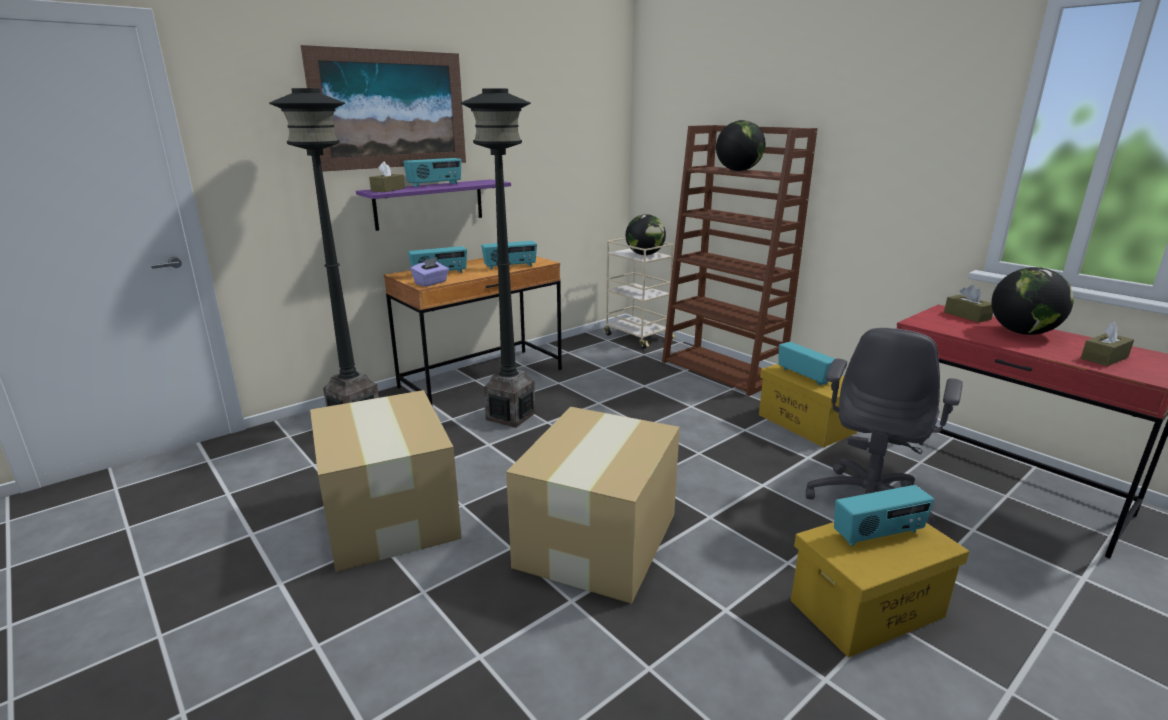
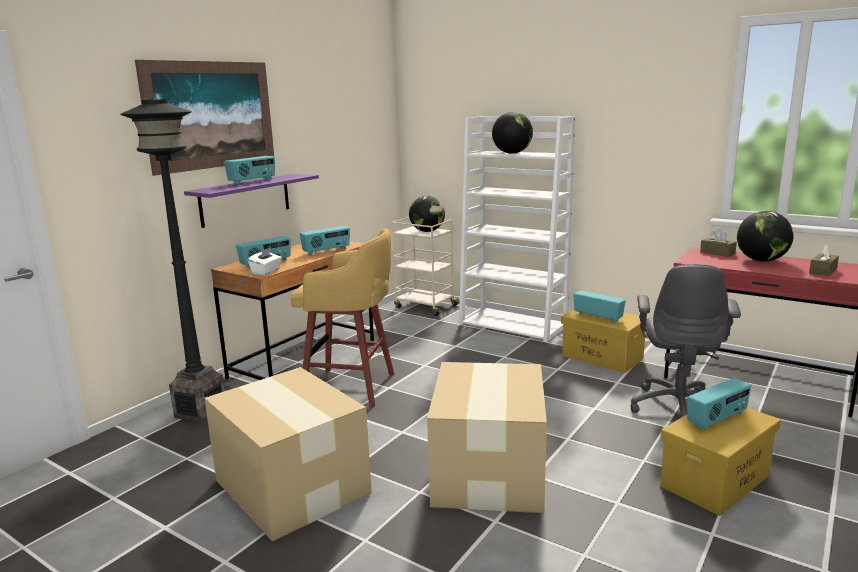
camera: 15 degrees left, 5 degrees down
(388, 190) = (216, 188): brown tissue box -> none
(431, 283) = (266, 271): purple tissue box -> white tissue box
(511, 416) = (352, 387): black floor lamp -> yellow stool
(723, 370) = (514, 325): brown bookcase -> white bookcase

